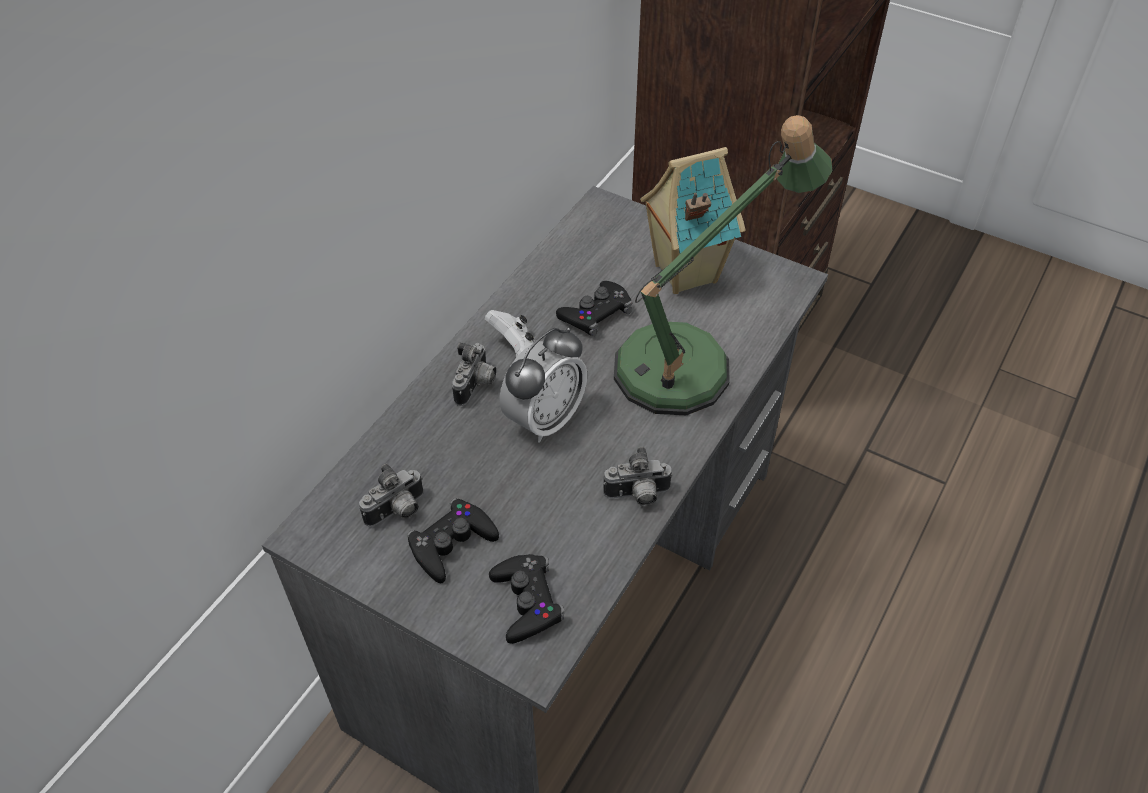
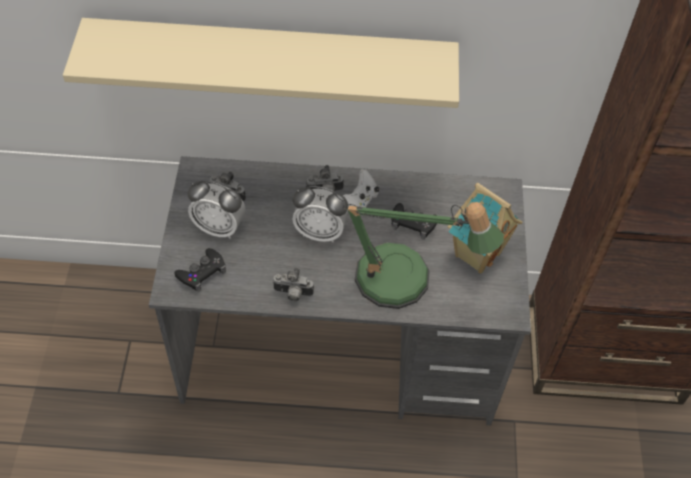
camera: 60 degrees right, 5 degrees up
(318, 248) = (271, 61): none -> beige shelf
(452, 544) = (219, 227): black game controller -> alarm clock
(638, 496) = (292, 294): camera -> camera turned 45 degrees counterclockwise

